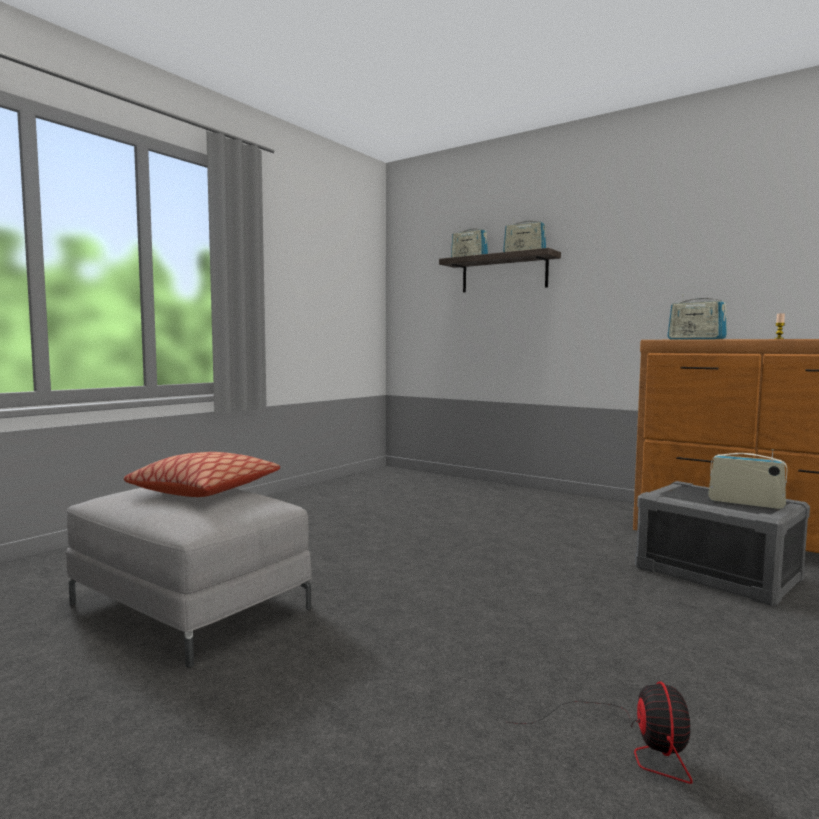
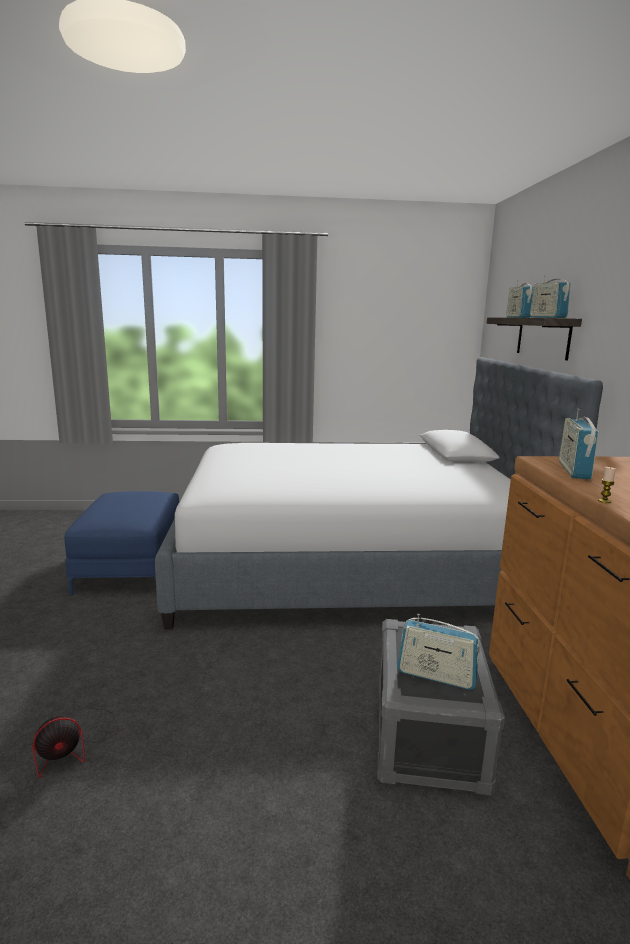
camera: 50 degrees right, 10 degrees up
(191, 605) = (132, 566): grey ottoman -> blue ottoman
(205, 490) = (139, 503): pillow -> none
(410, 519) = (349, 564): none -> bed
(745, 503) = (436, 676): radio -> radio turned 120 degrees clockwise

